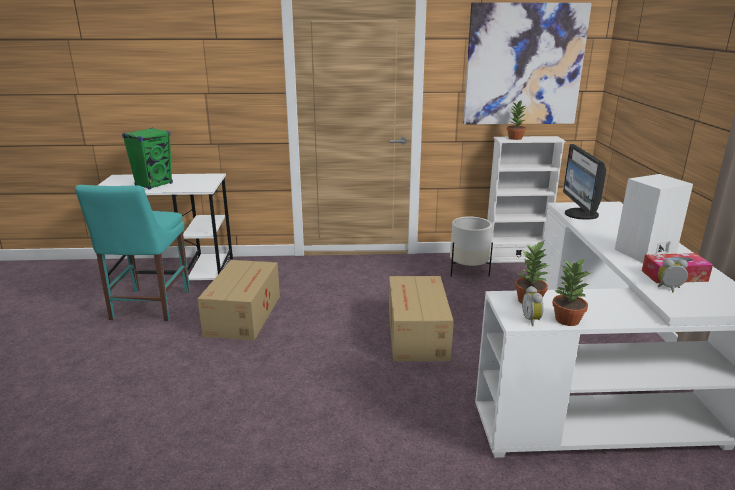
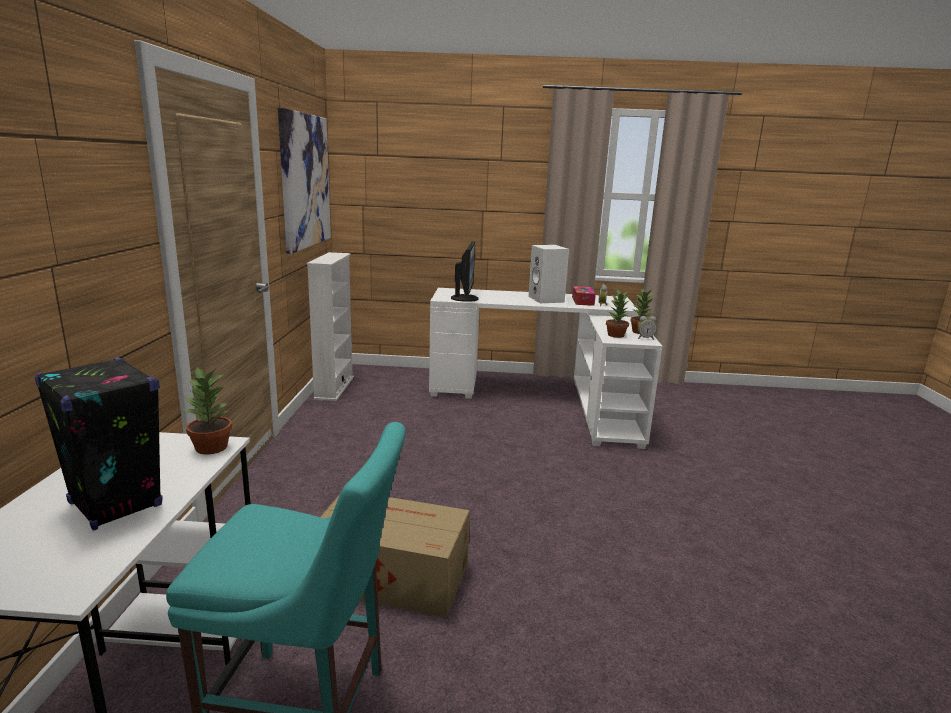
camera: 85 degrees left, 5 degrees down
(154, 184) = (115, 504): green speaker -> black speaker
(416, 335) = (476, 455): cardboard box -> none
(468, 271) = (350, 412): white planter -> none
(514, 138) = (325, 259): potted plant -> potted plant (211, 448)
(580, 214) = (465, 298): monitor -> monitor turned 90 degrees counterclockwise

